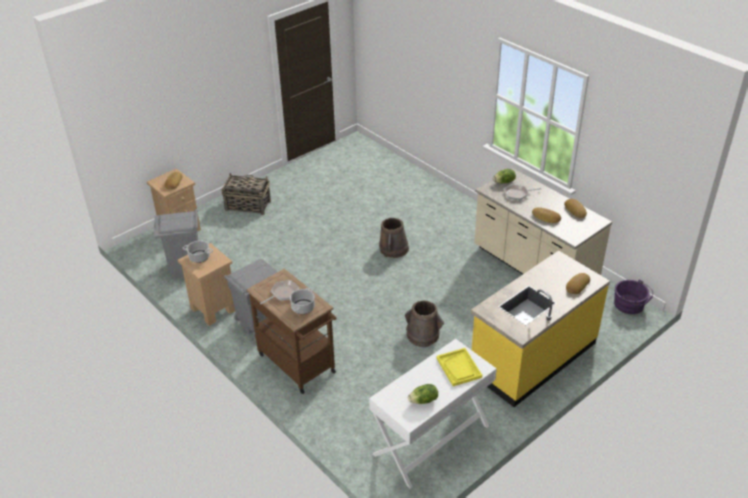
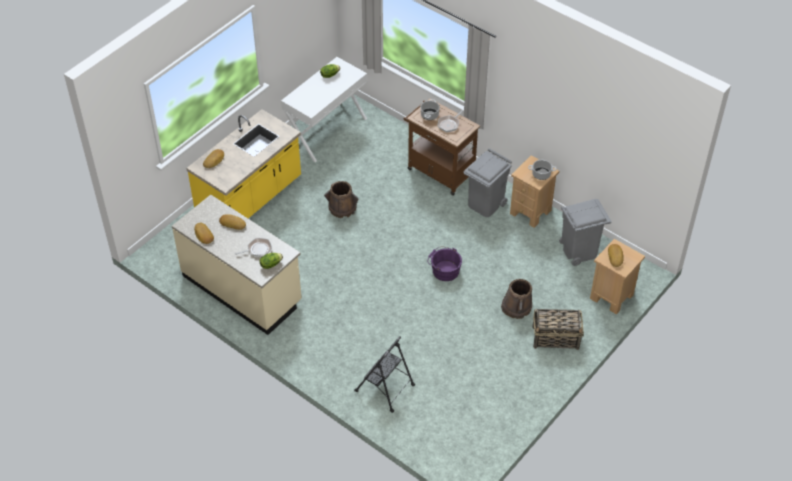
camera: 170 degrees right, 10 degrees up
(393, 249) = (383, 296): brown bucket -> brown bucket (516, 307)
(404, 187) = (386, 388): none -> black step ladder
(459, 368) = (307, 97): yellow tray -> none
(630, 305) = (157, 257): purple bucket -> purple bucket (444, 270)

